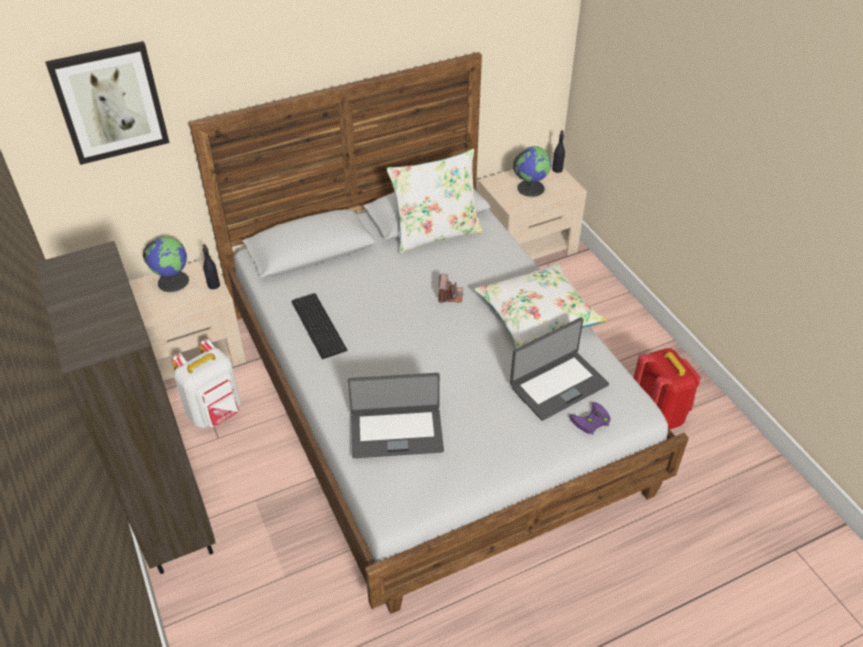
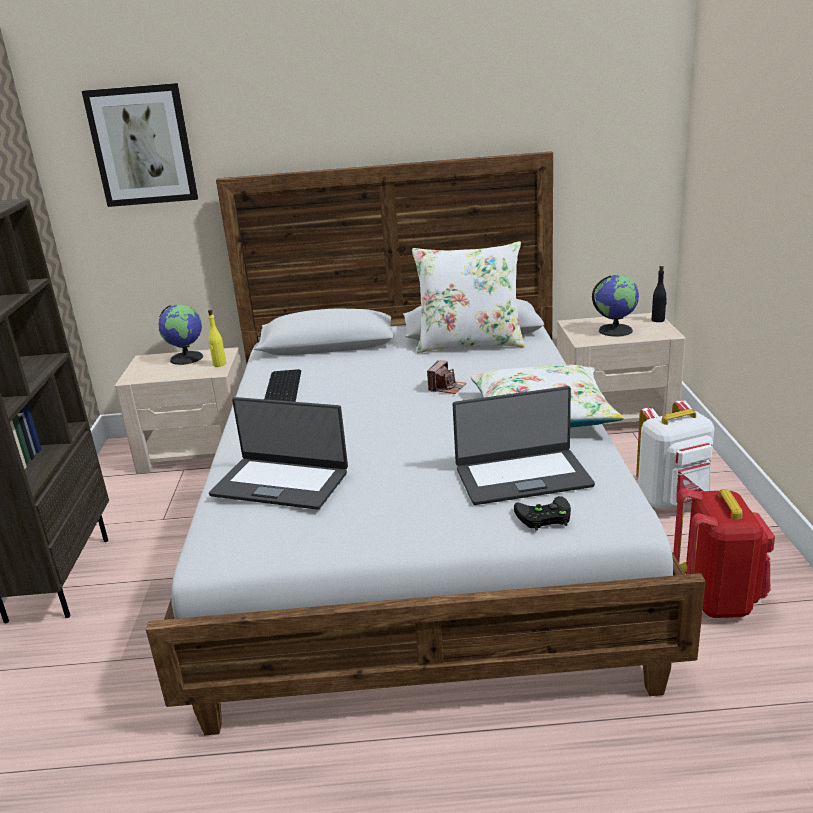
camera: 25 degrees right, 20 degrees down
(213, 285) = (219, 364): black bottle -> yellow bottle
(216, 413) = (179, 498): white backpack -> white backpack (673, 500)
(590, 421) = (542, 517): purple game controller -> black game controller

